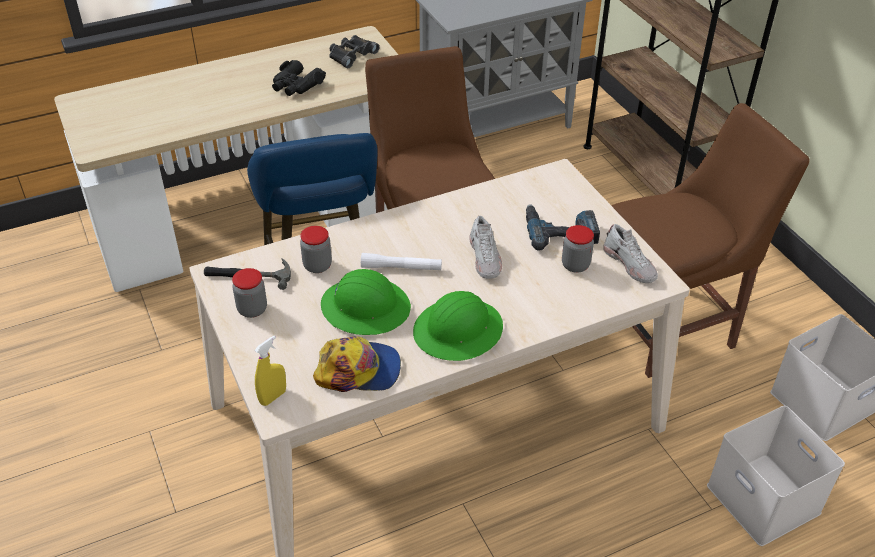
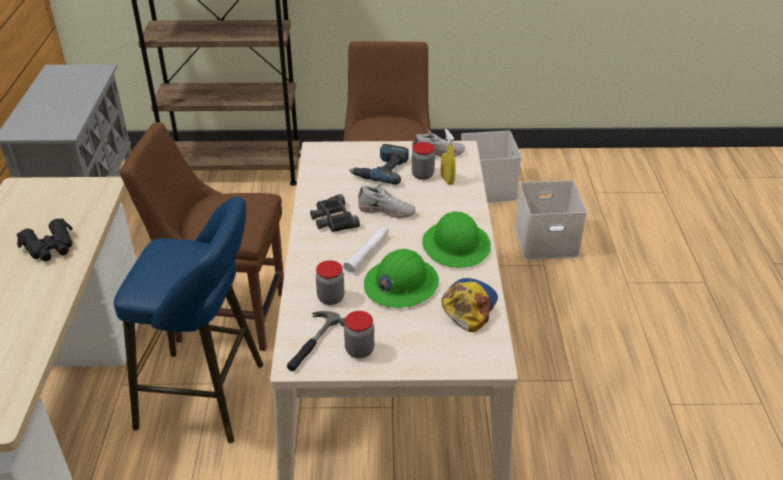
camera: 65 degrees left, 5 degrees down
(273, 397) = (473, 361): yellow spray bottle -> yellow spray bottle (447, 180)
(351, 55) = (39, 202): black binoculars -> black binoculars (333, 219)

